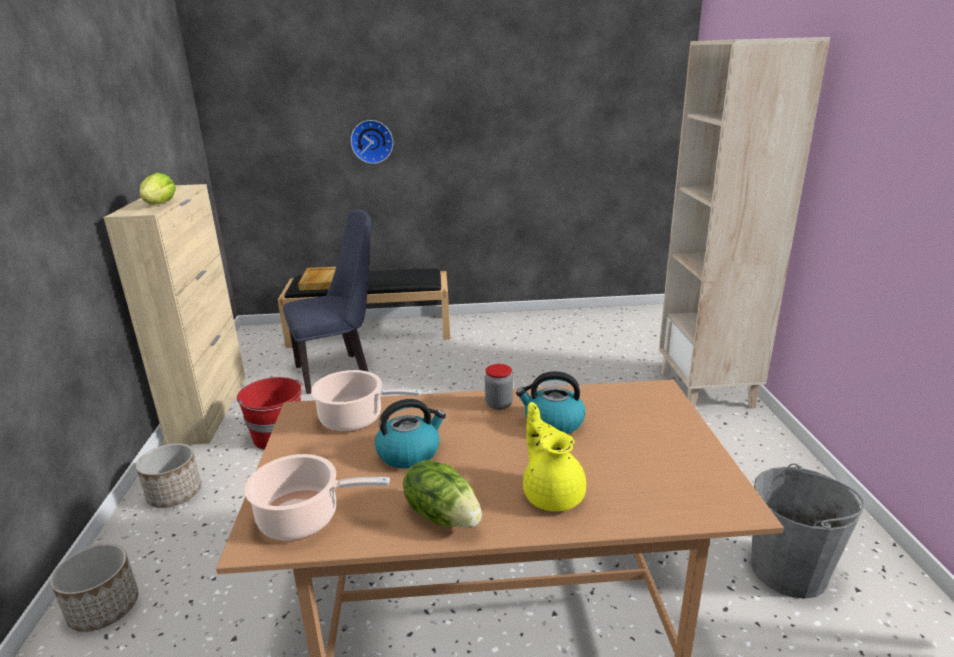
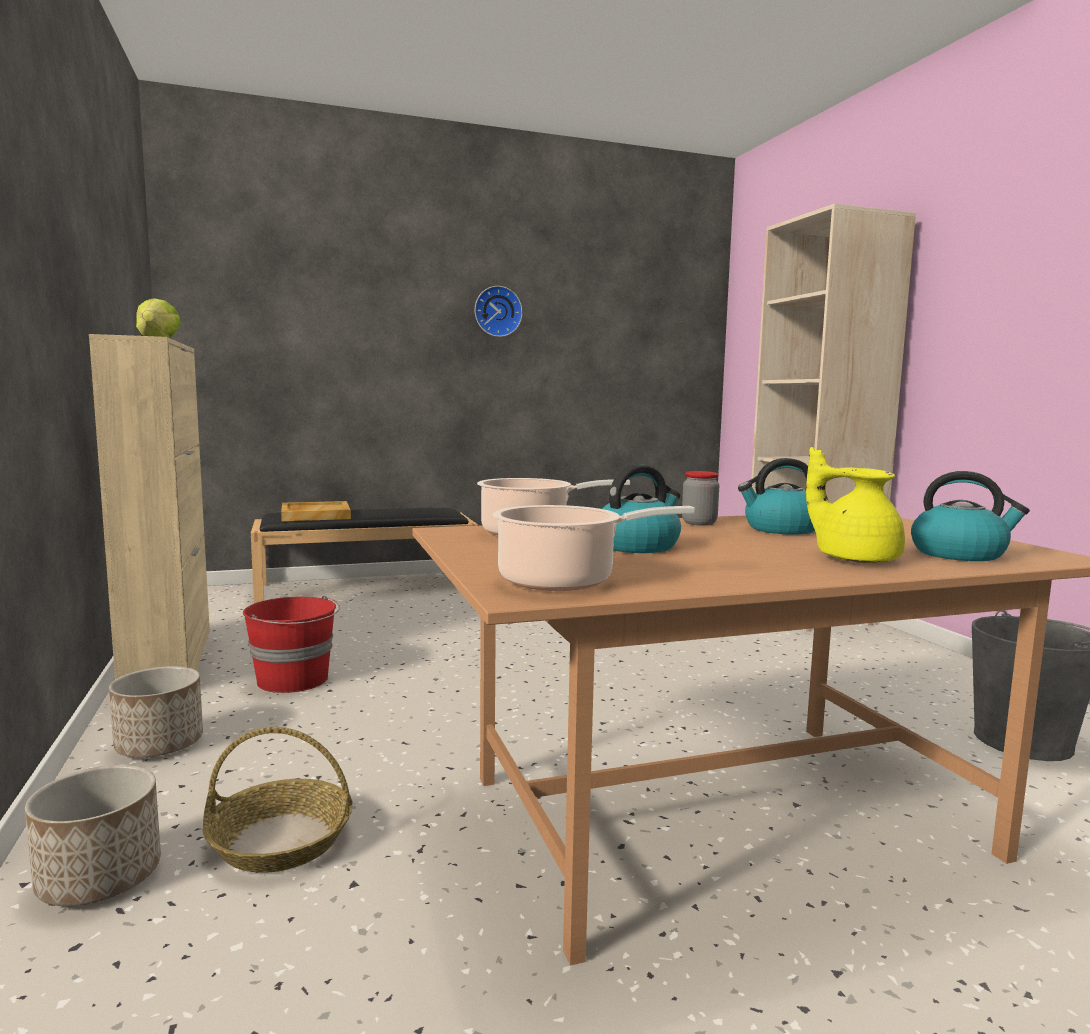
camera: 15 degrees left, 15 degrees down
(208, 594) = (279, 841): none -> basket
(339, 371) = (347, 620): blue chair -> none
(372, 141) = (379, 347): wall clock -> wall clock (497, 311)
(443, 515) = (746, 572): lettuce -> none
(651, 491) = (959, 554): none -> kettle

